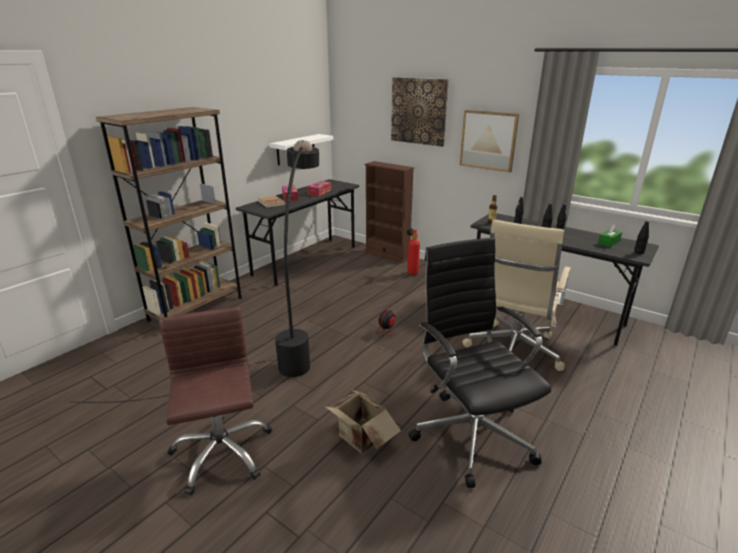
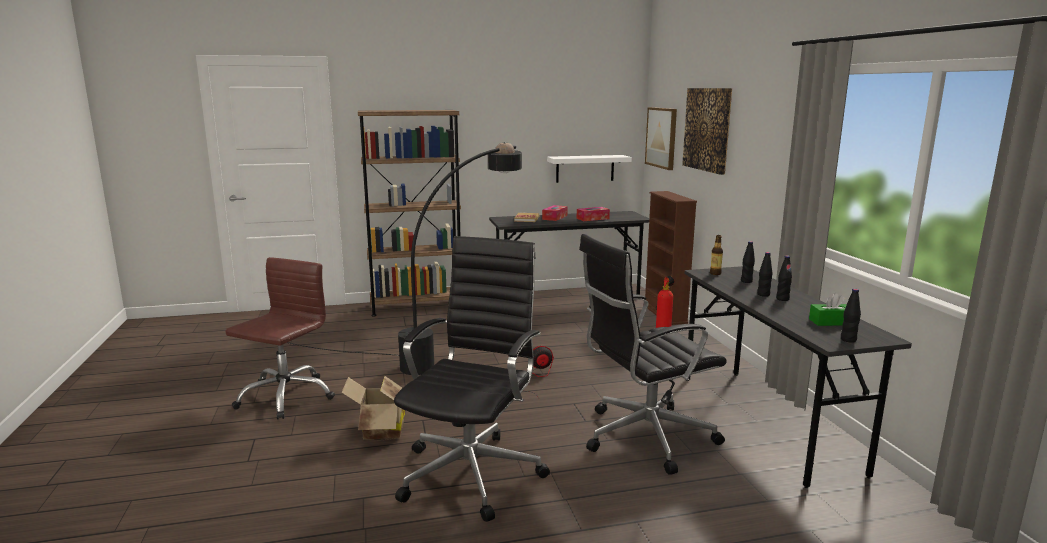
camera: 40 degrees right, 10 degrees down
(488, 140) = (762, 168): picture -> picture (661, 137)
(512, 351) = (644, 437): beige office chair -> black office chair

